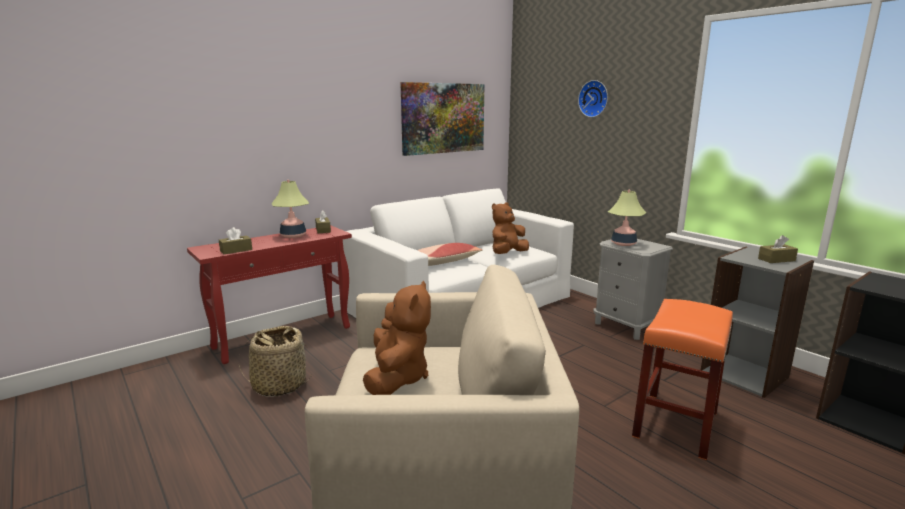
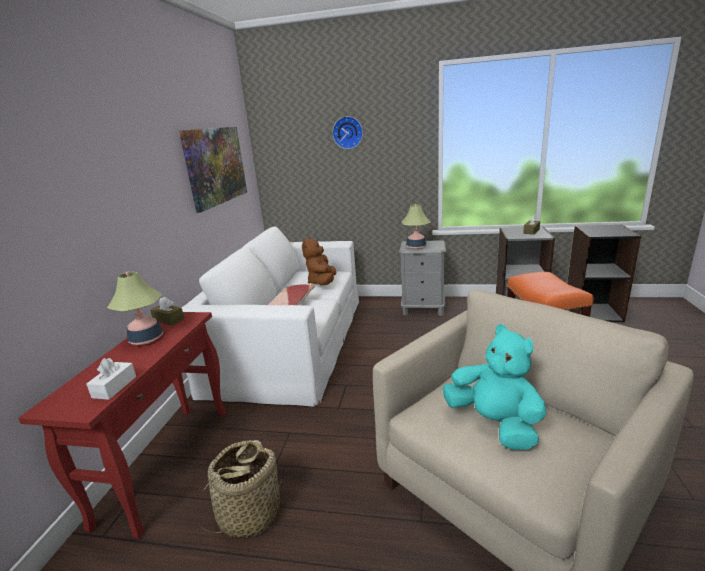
camera: 40 degrees left, 5 degrees up
(236, 250) = (114, 387): brown tissue box -> white tissue box
(397, 377) = (494, 424): brown plush toy -> turquoise plush toy

